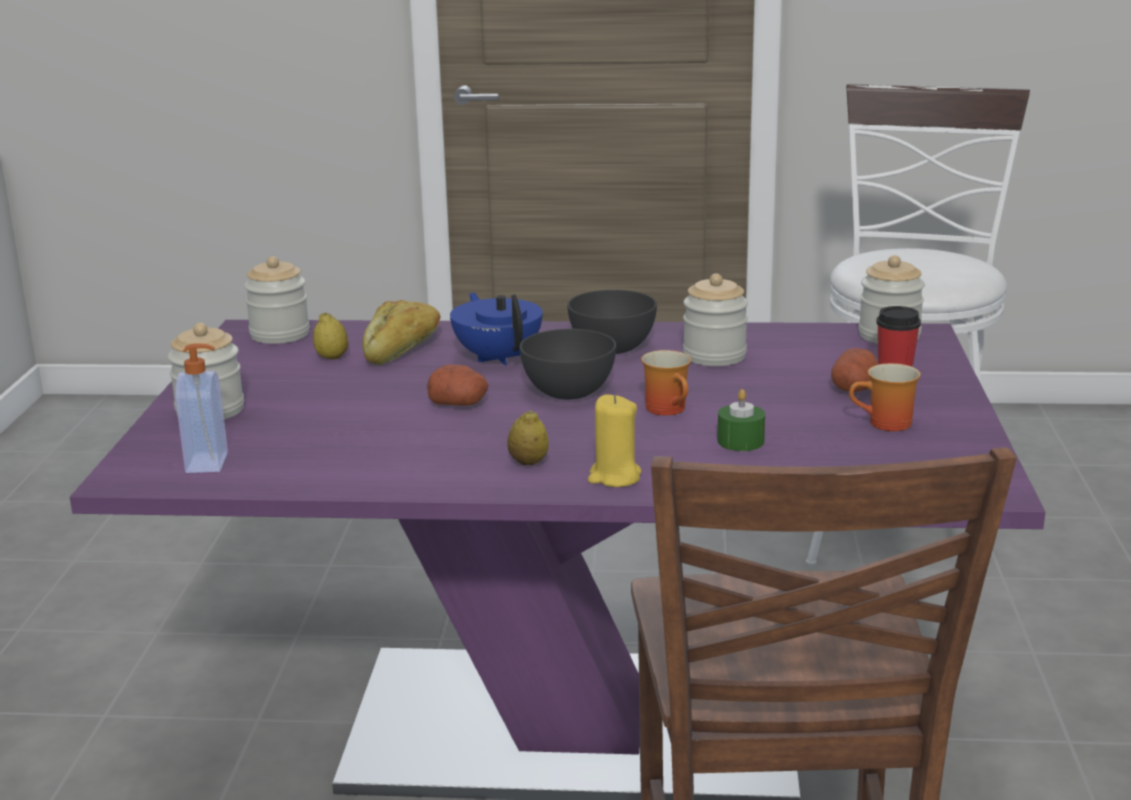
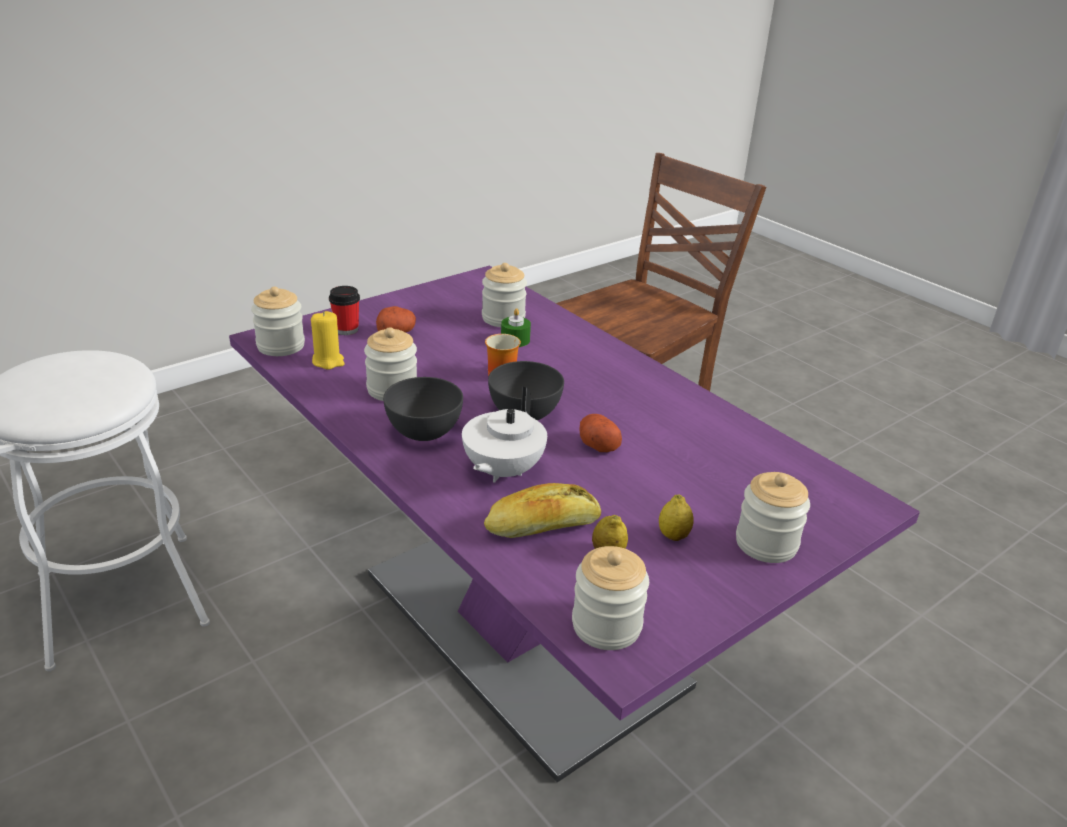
camera: 135 degrees left, 10 degrees up
(209, 463) = (808, 487): soap dispenser -> none
(498, 357) = (502, 471): blue teapot -> white teapot
(528, 463) = (631, 384): lemon -> lemon (673, 535)
(614, 477) = (607, 356): yellow candle -> yellow candle (328, 361)
(816, 455) = (503, 318): none -> jar
(886, 425) = (439, 312): mug -> none

